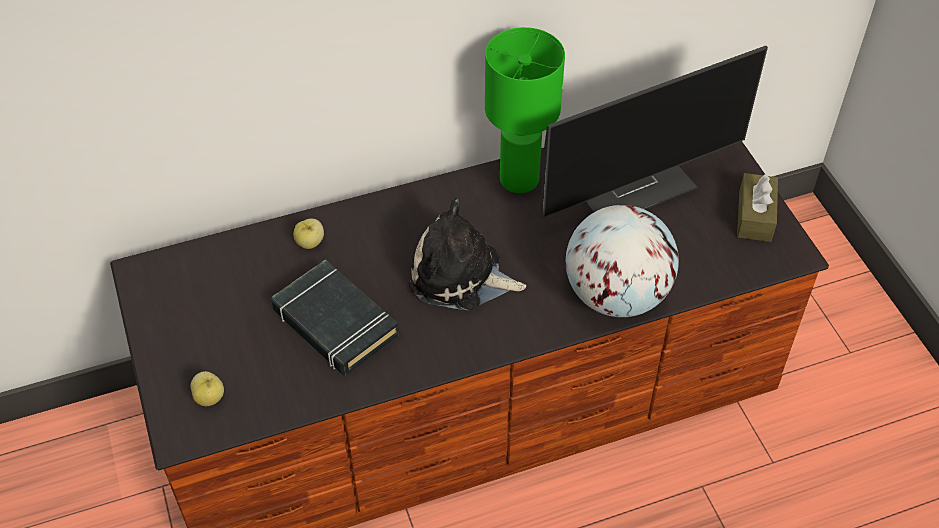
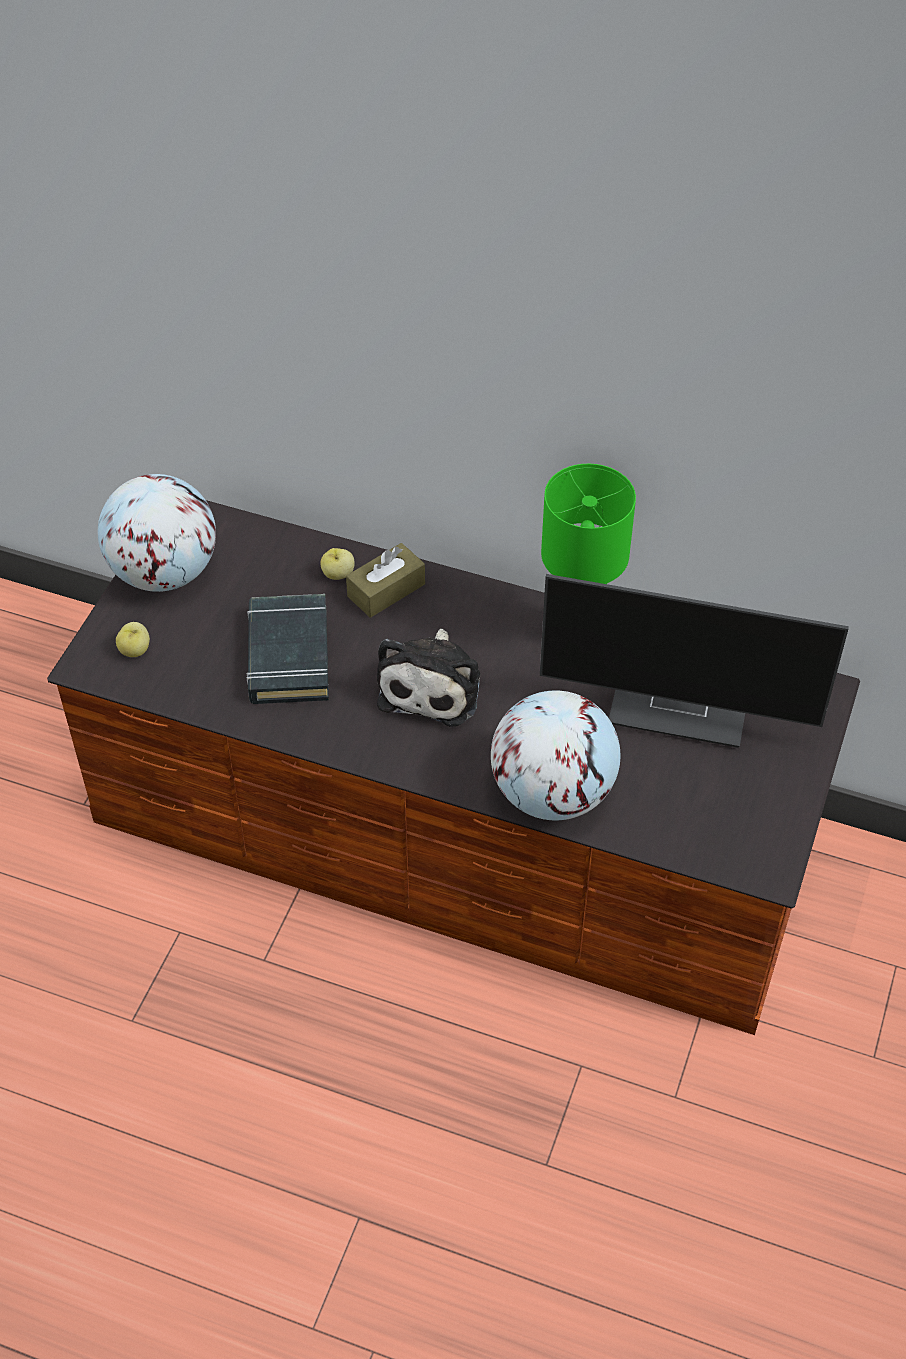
camera: 40 degrees right, 0 degrees up
(171, 325) = (164, 572): none -> globe
(461, 277) = (432, 685): plush toy -> plush toy turned 135 degrees counterclockwise
(755, 216) = (770, 811): brown tissue box -> brown tissue box (386, 590)

